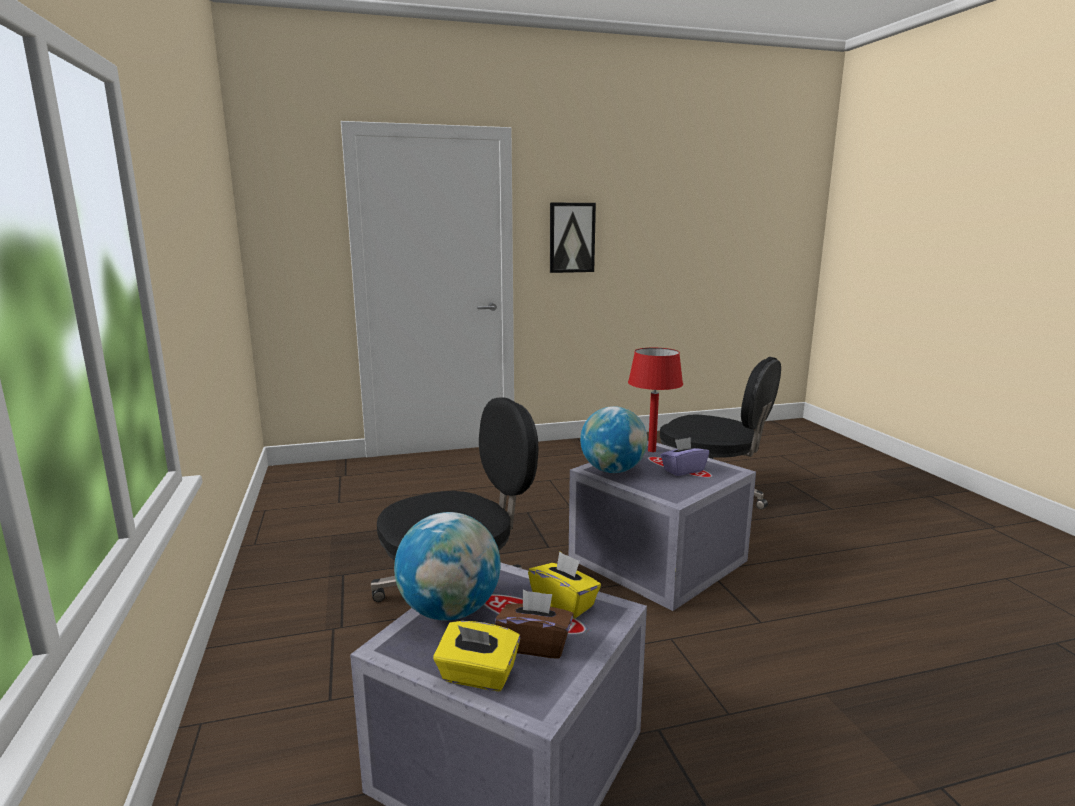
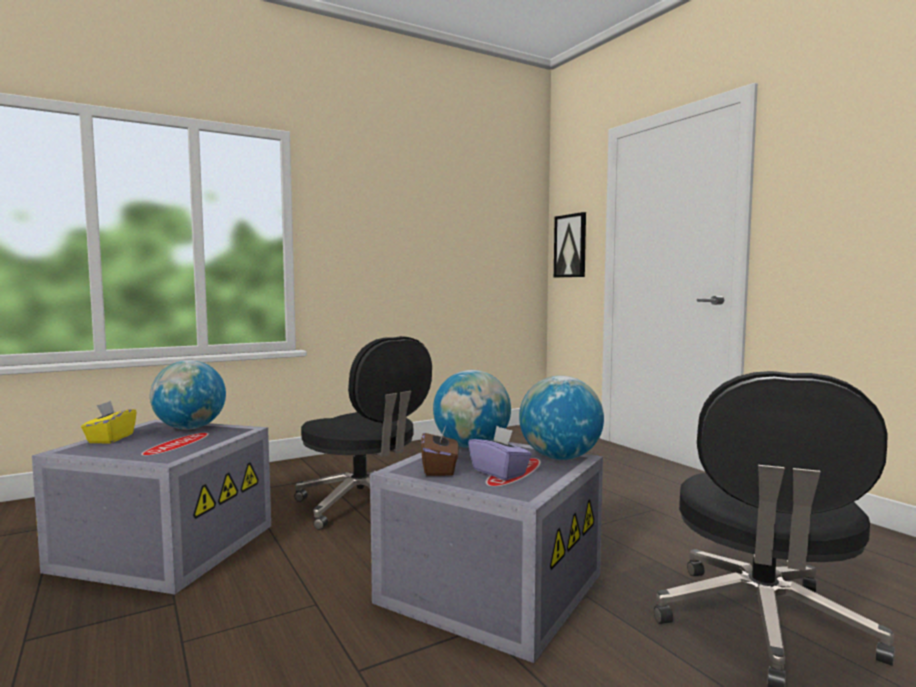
camera: 75 degrees right, 10 degrees down
(535, 644) = (134, 446): brown tissue box -> brown tissue box (440, 469)
(564, 603) = (185, 448): yellow tissue box -> none
(571, 237) = (832, 207): picture -> picture (570, 246)
(651, 450) = (560, 458): red table lamp -> globe

